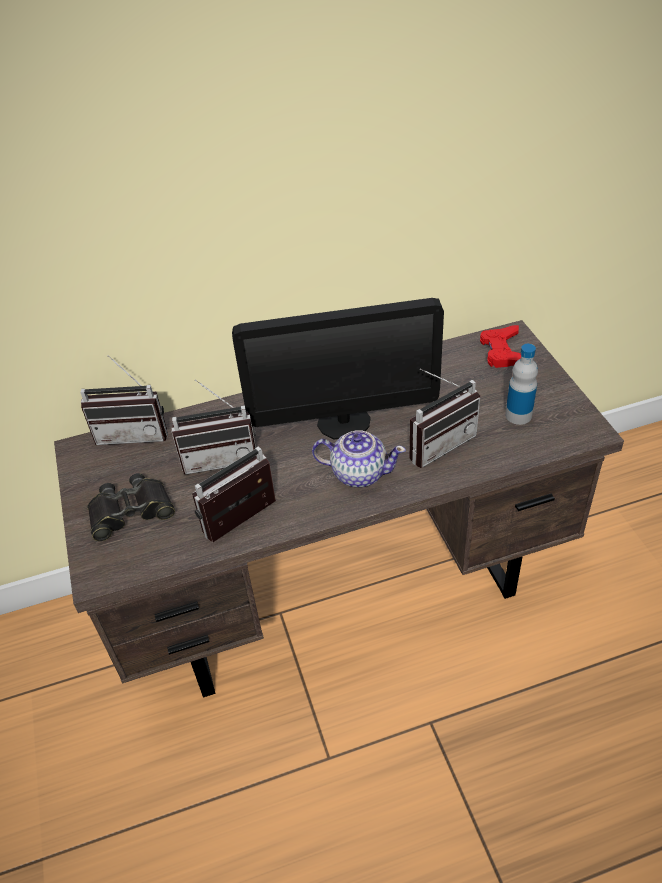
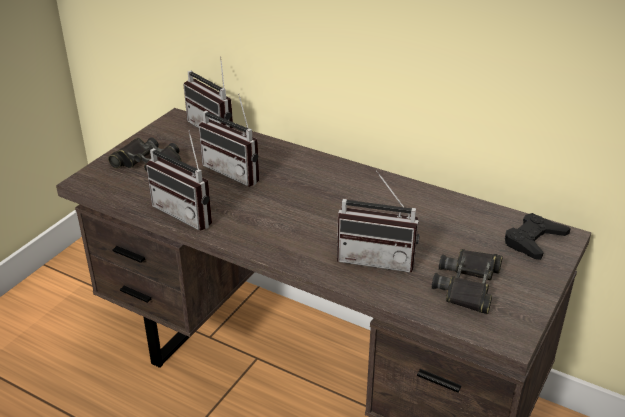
camera: 45 degrees right, 10 degrees down
(244, 524) = (188, 212): radio -> radio turned 150 degrees counterclockwise
(344, 422) = (338, 203): monitor -> none
(358, 473) = (296, 236): teapot -> none
(503, 351) = (533, 241): red game controller -> black game controller
(518, 415) = (468, 285): bottle -> black binoculars

